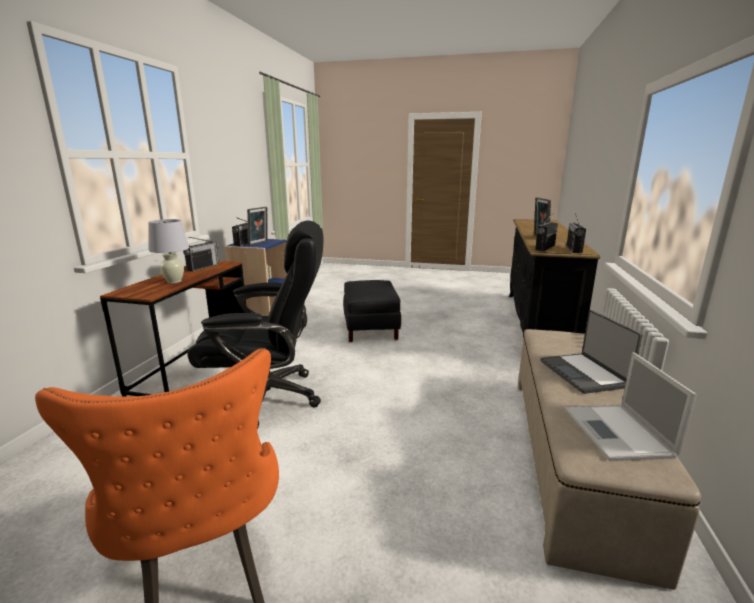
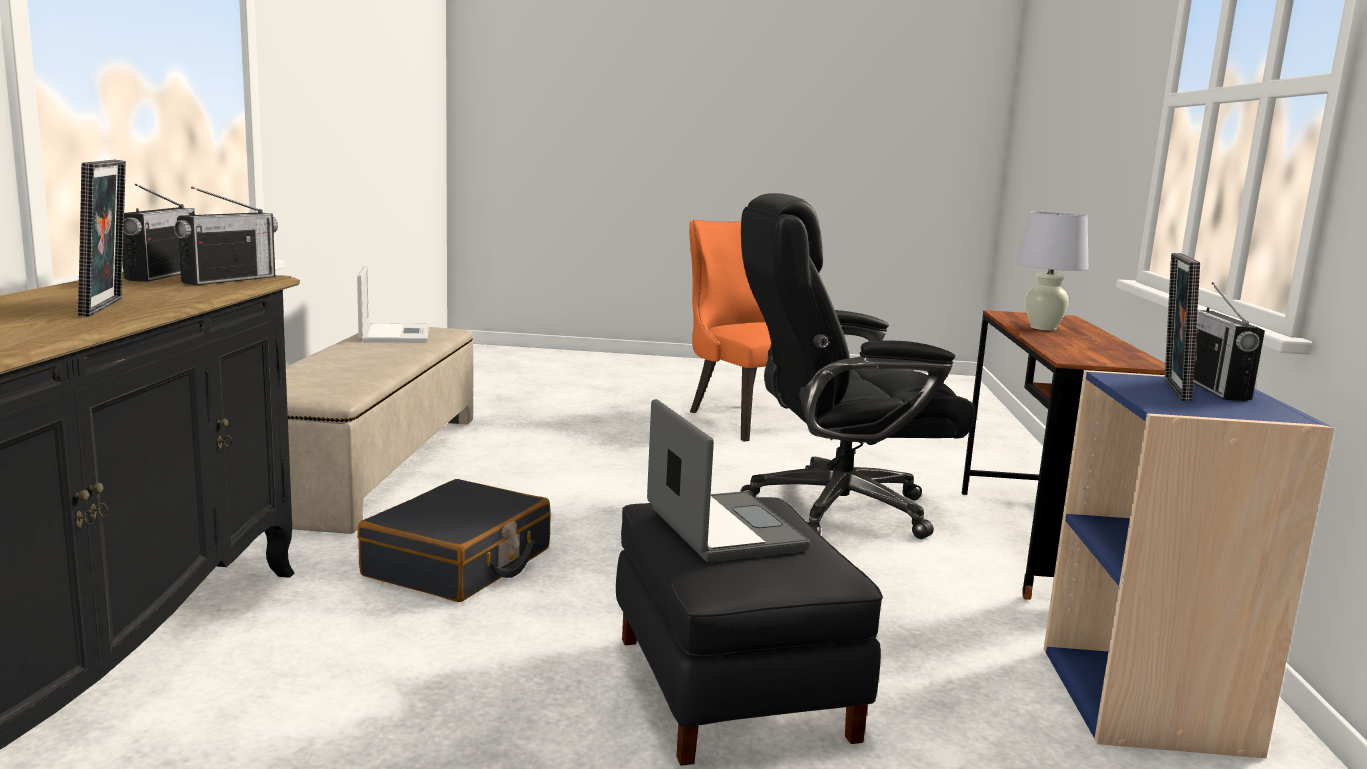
camera: 170 degrees right, 5 degrees down
(203, 267) = (1093, 350): radio -> none
(460, 367) = (459, 563): none -> black suitcase
(584, 374) = (353, 358): laptop -> laptop (721, 529)

